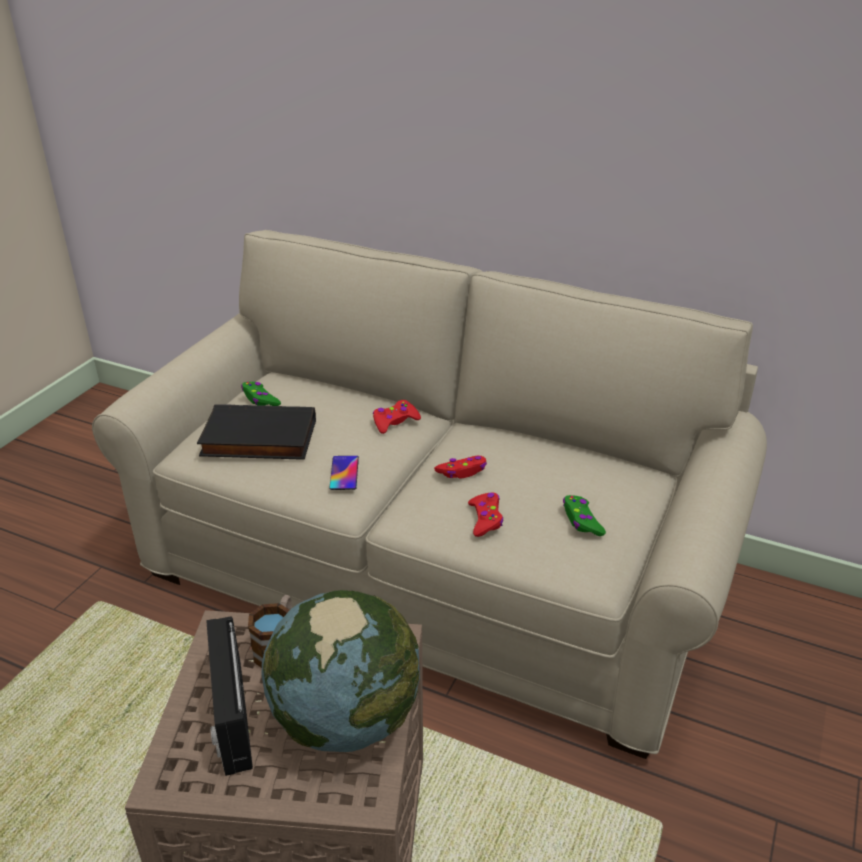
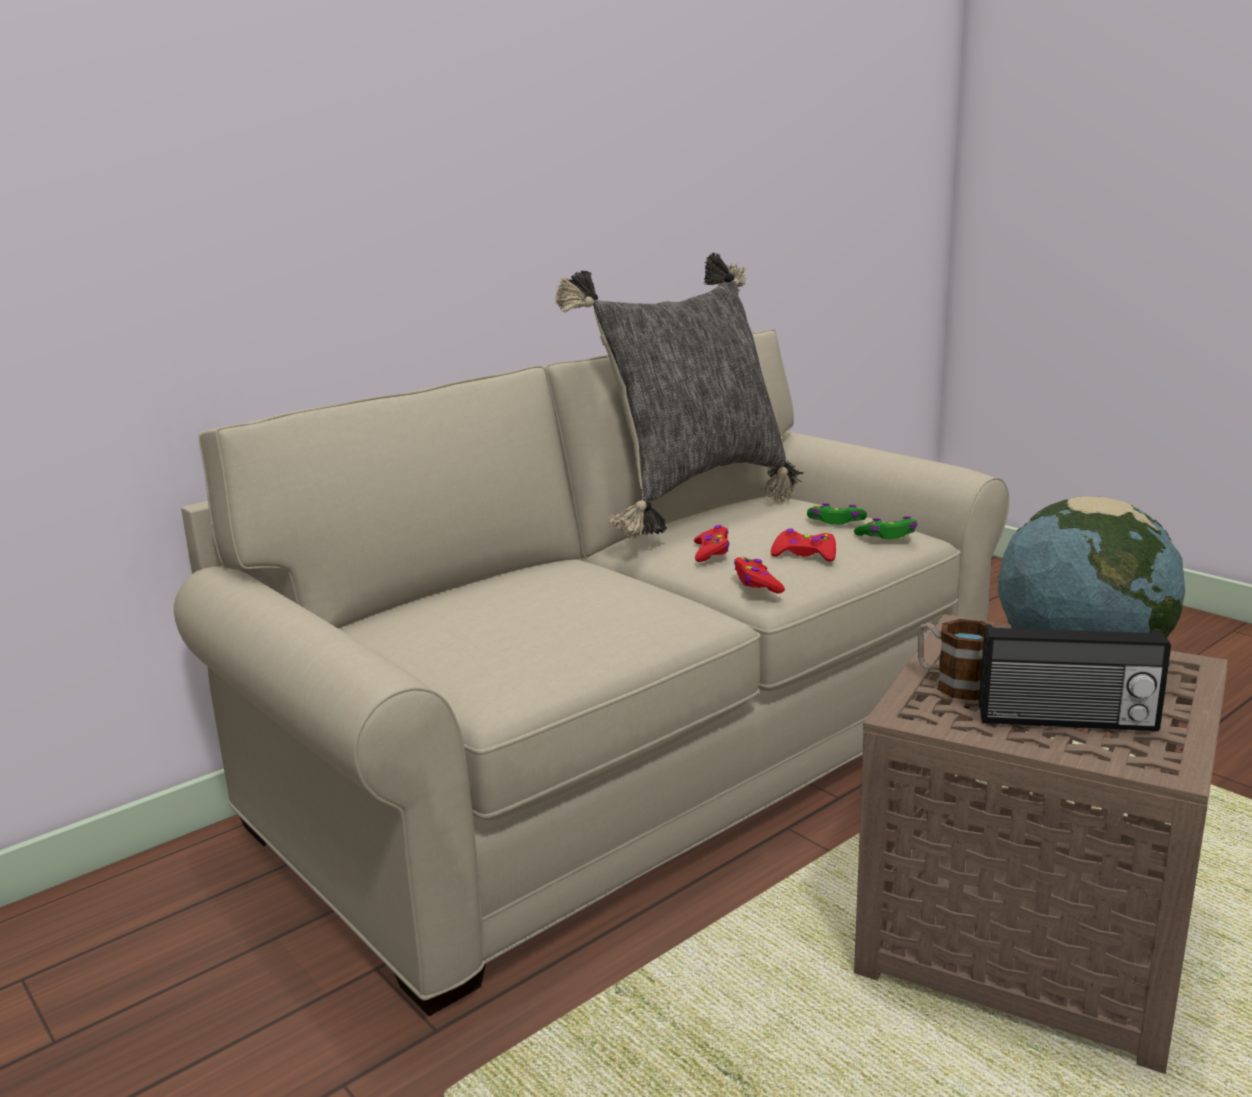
camera: 65 degrees left, 15 degrees down
(258, 440) = (526, 642): black book -> none
(260, 399) = (420, 632): green game controller -> green game controller (887, 536)
(344, 473) = (658, 603): phone -> none
(395, 421) = (574, 568): red game controller -> red game controller (757, 583)
(549, 440) = (687, 514): none -> pillow

